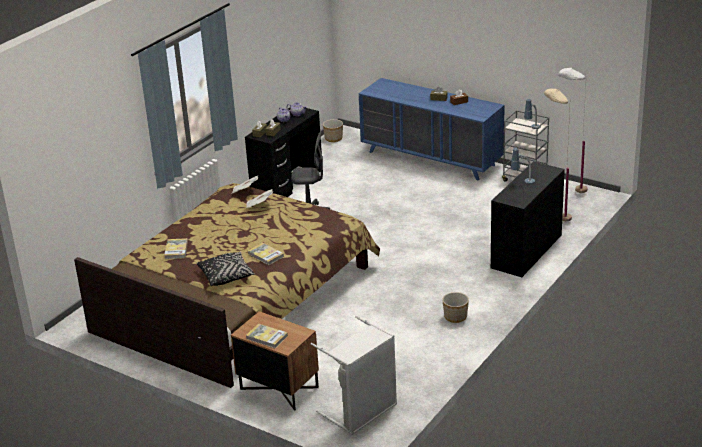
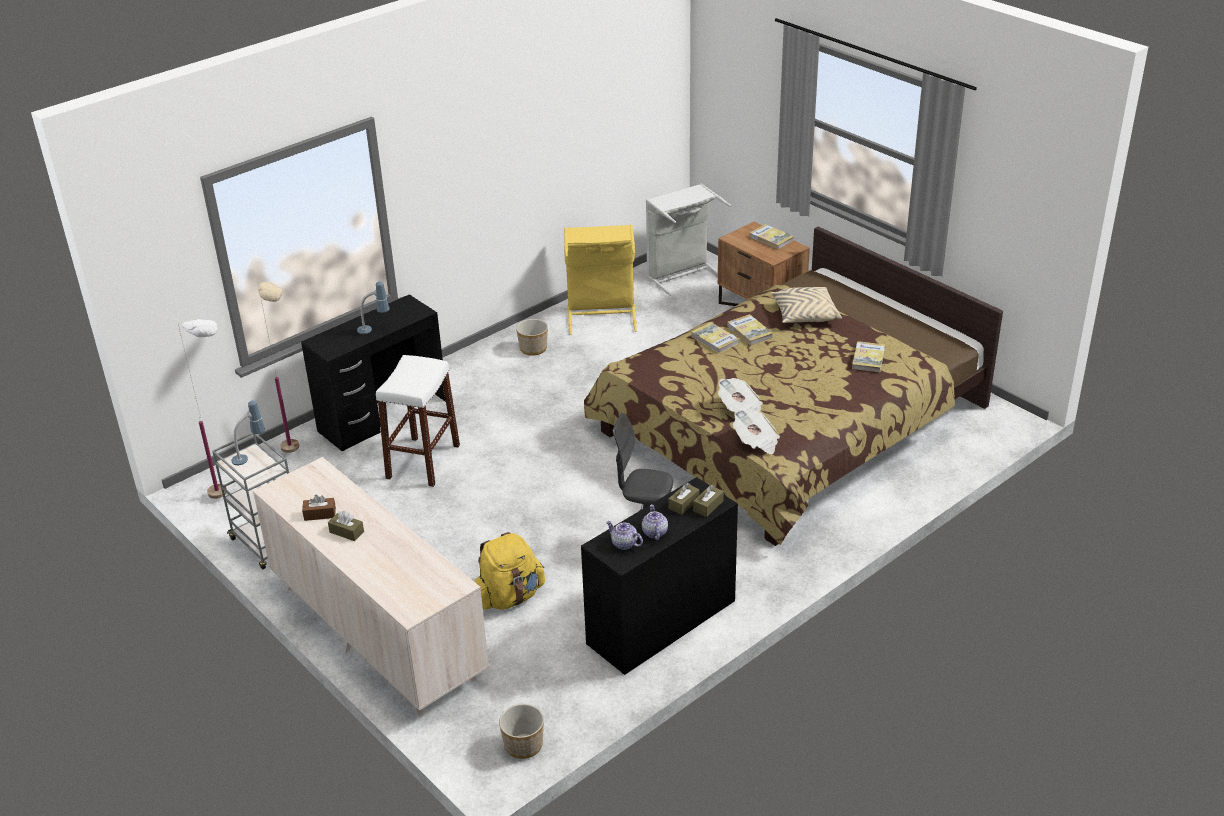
camera: 165 degrees left, 5 degrees up
(226, 276) = (804, 315): black pillow -> beige pillow
(290, 246) = (715, 340): none -> book
(373, 181) = (509, 597): none -> yellow backpack
(417, 357) = (601, 314): none -> yellow laundry basket
(431, 159) = (377, 632): blue dresser -> beige dresser
(474, 230) = (423, 462): none -> white stool

